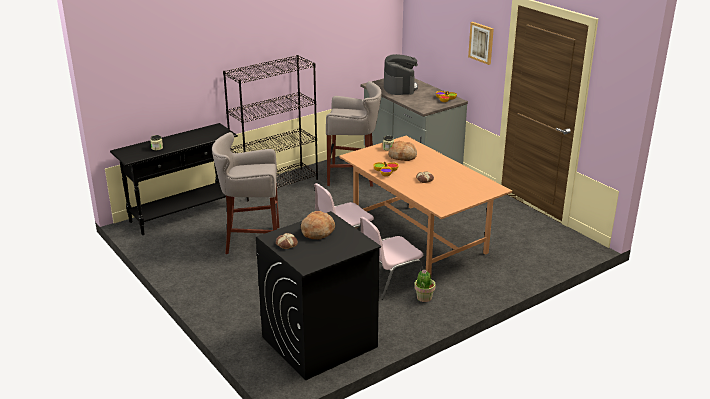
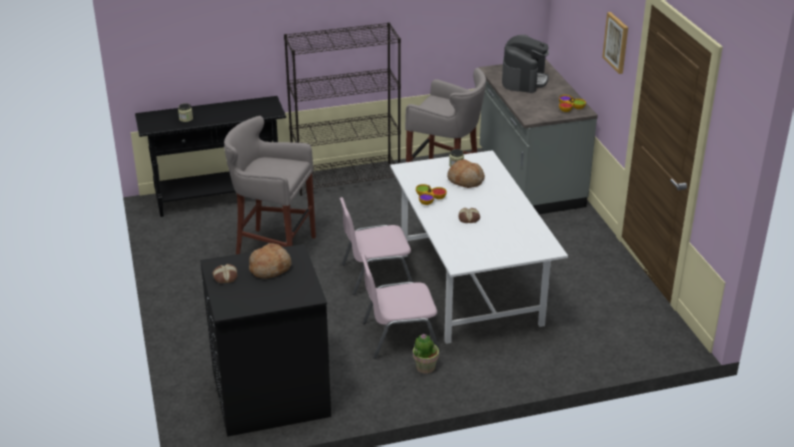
camera: 20 degrees right, 5 degrees up
(420, 240) = (471, 289): brown dining table -> white dining table

